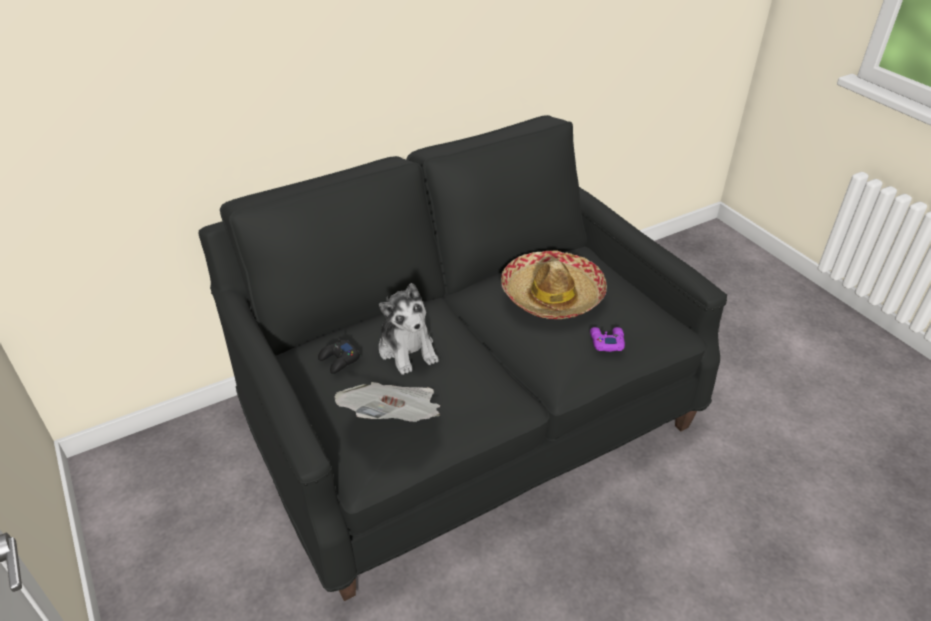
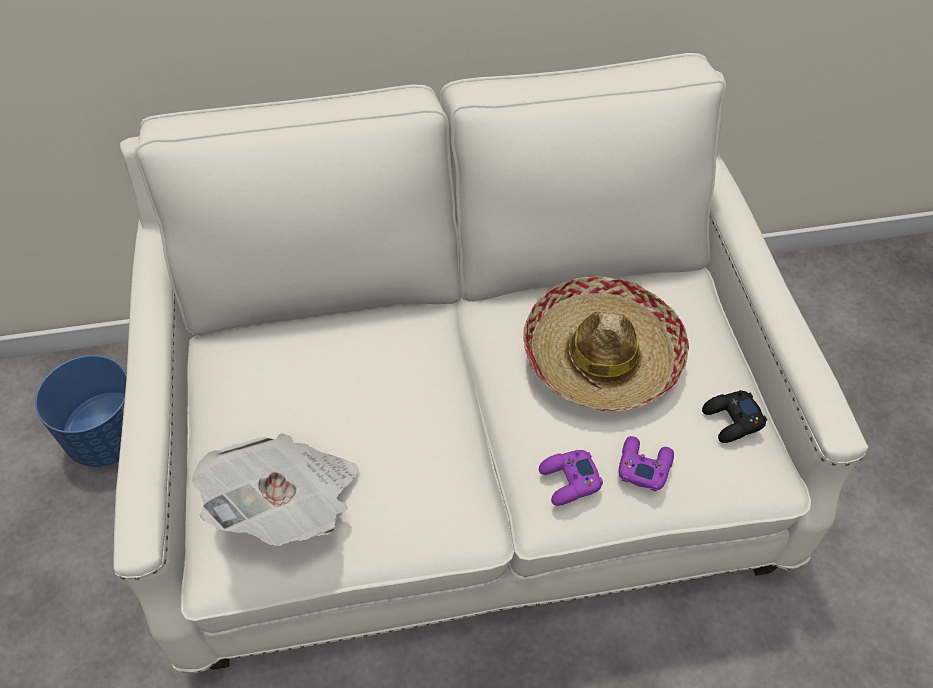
camera: 20 degrees right, 15 degrees up
(195, 476) = (110, 434): none -> blue planter
(339, 360) = (262, 377): black game controller -> black game controller (732, 420)
(407, 349) = (358, 388): plush toy -> none
(466, 416) = (467, 454): black sofa -> white sofa
(567, 361) = (569, 481): none -> purple game controller

